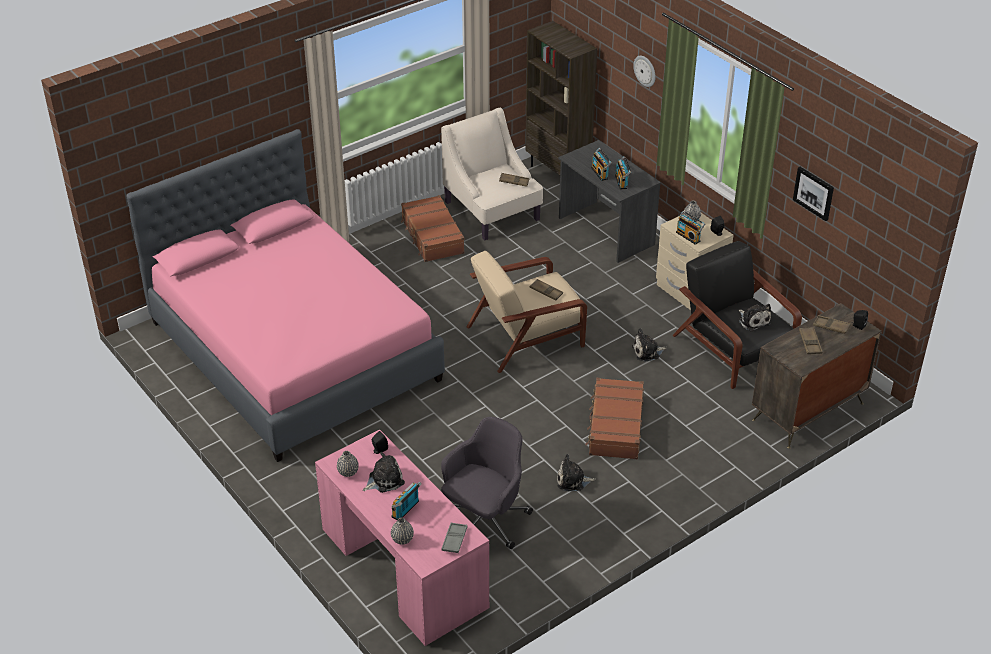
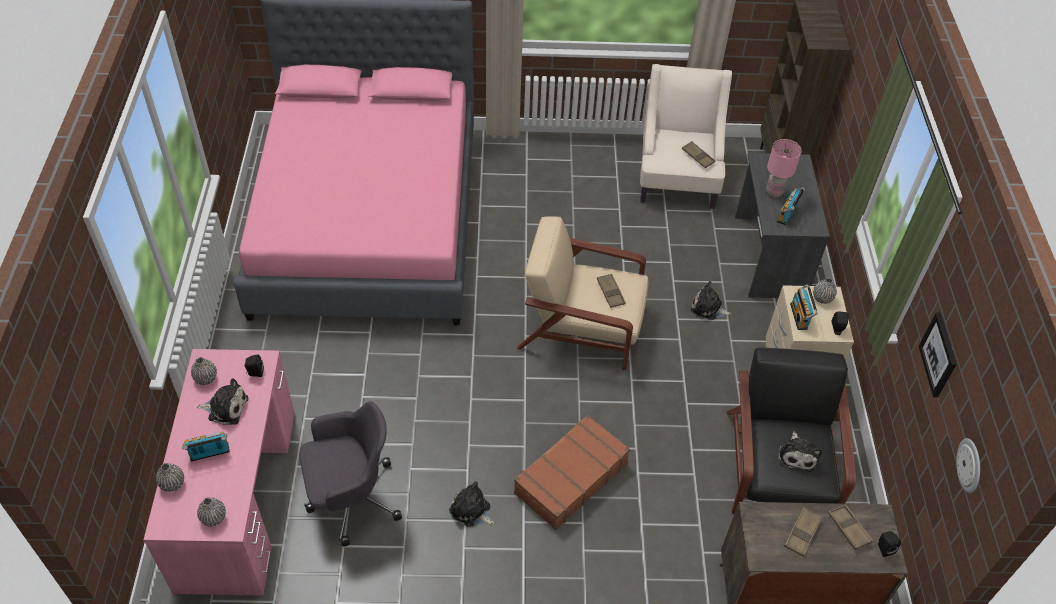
camera: 35 degrees right, 10 degrees up
(432, 236) = (595, 172): brown suitcase -> none
(454, 540) = (213, 518): grey tray -> grey vase
(600, 173) = (774, 193): radio -> pink table lamp
(645, 70) = (873, 100): wall clock -> wall clock (970, 465)
(647, 352) = (683, 415): plush toy -> plush toy (708, 308)

